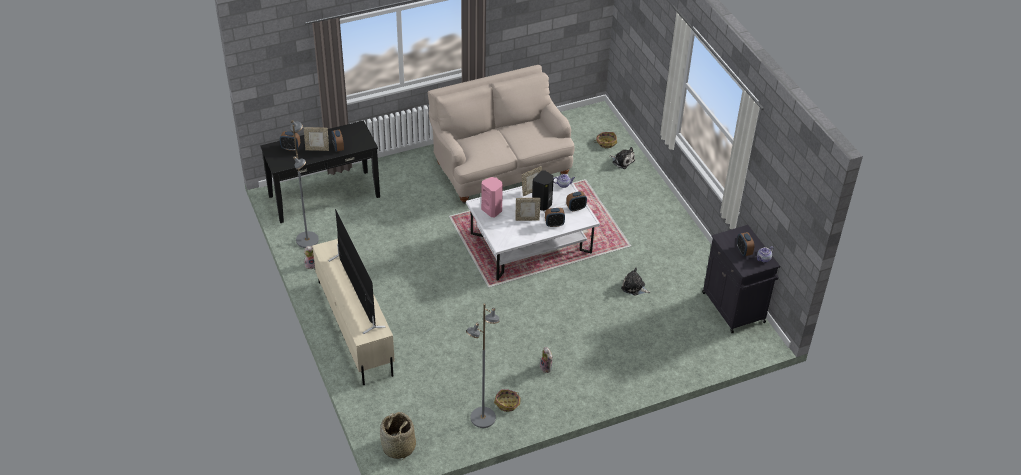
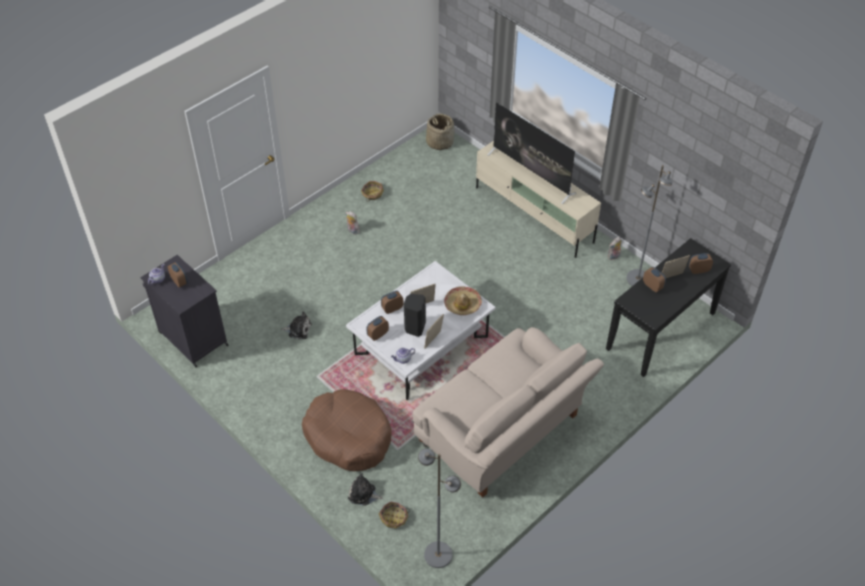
camera: 160 degrees right, 5 degrees up
(482, 418) = (387, 178): grey floor lamp -> grey floor lamp (438, 554)
(492, 210) = (462, 304): pink speaker -> hat
(620, 197) = (348, 436): none -> brown dog bed

